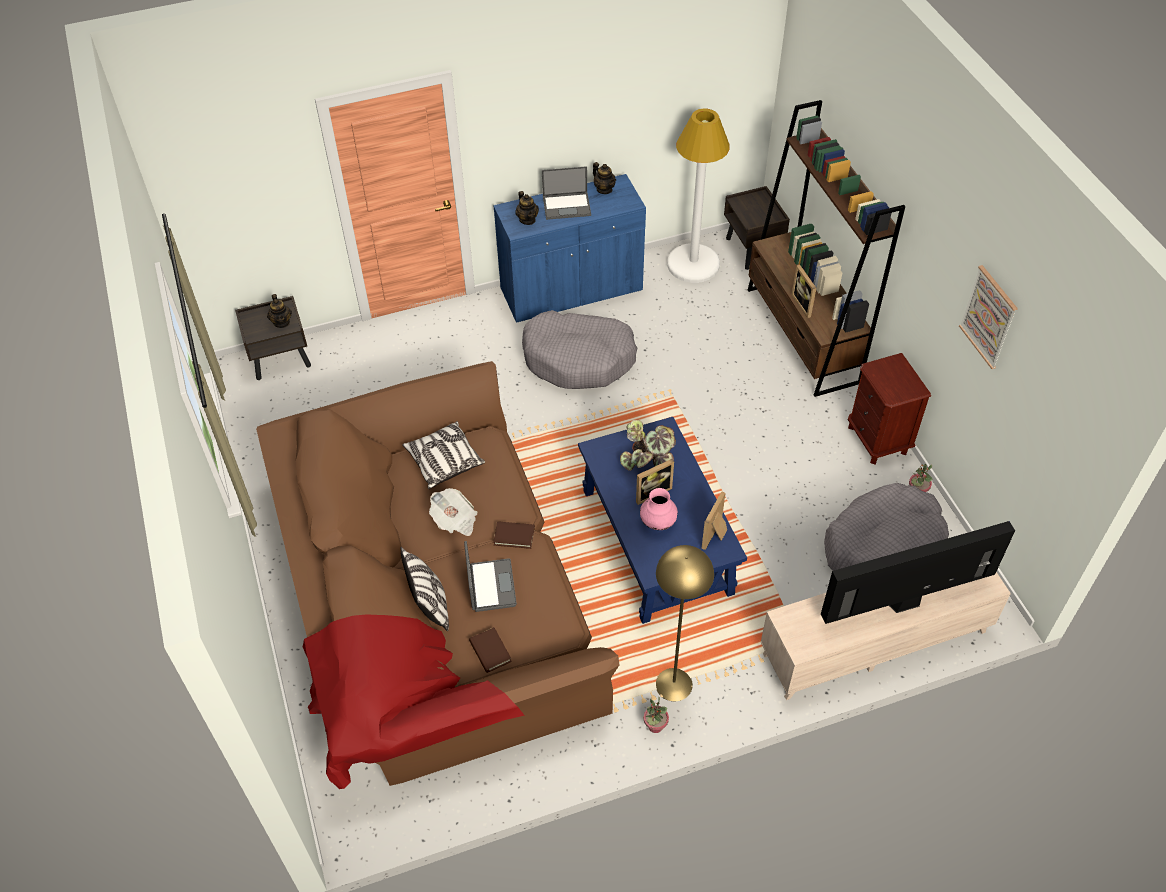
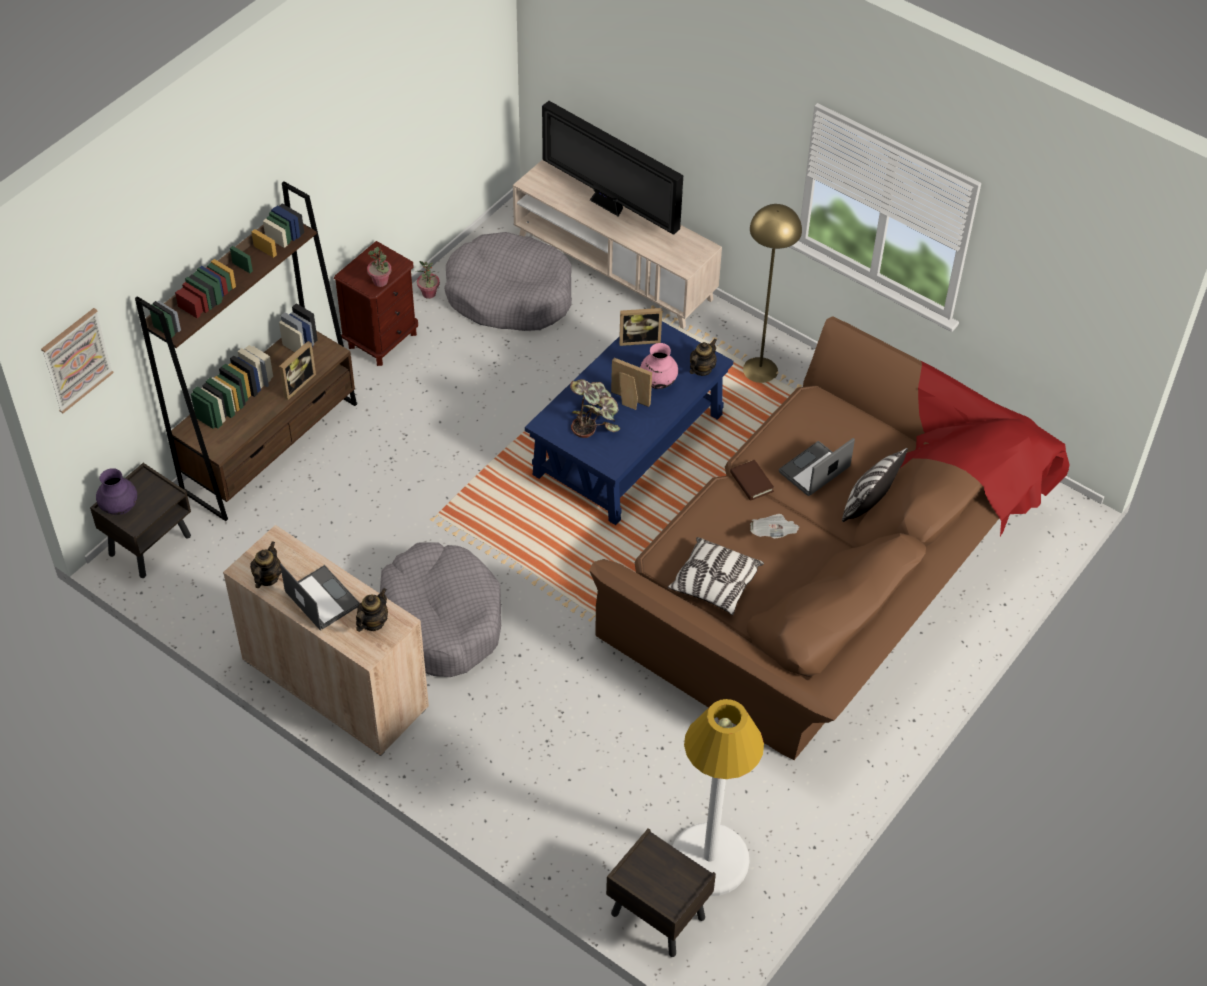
camera: 125 degrees left, 0 degrees up
(282, 322) = (653, 860): teapot -> teapot (701, 369)
(490, 651) = (873, 437): brown book -> none
(571, 290) = (335, 684): blue cabinet -> beige cabinet
(655, 726) = (806, 365): potted plant -> potted plant (380, 281)
(693, 264) = (211, 589): white floor lamp -> white floor lamp (709, 860)
(757, 200) = (120, 507): none -> purple vase
(989, 317) = (390, 102): picture -> picture (76, 360)

